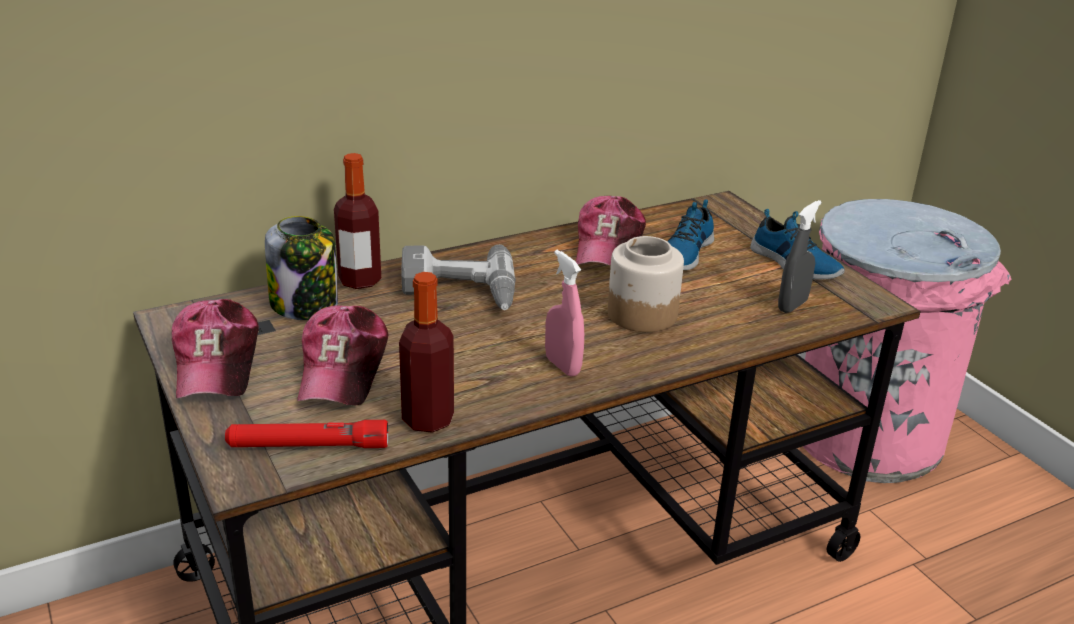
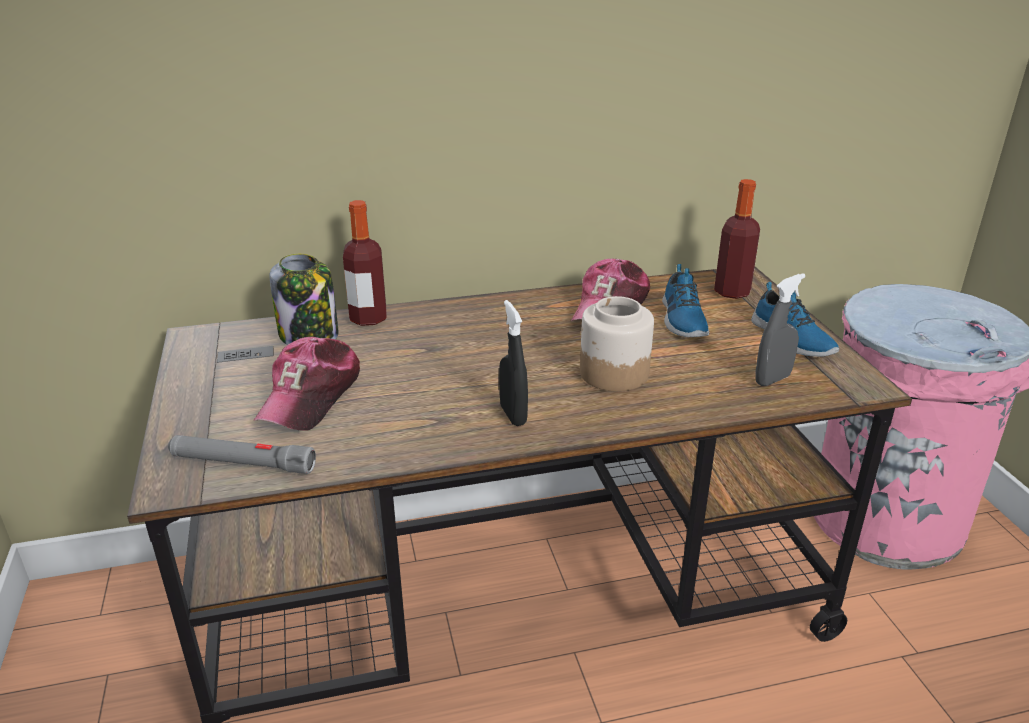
camera: 15 degrees right, 0 degrees up
(217, 363) = (207, 379): cap -> none
(308, 446) = (242, 463): red flashlight -> grey flashlight
(428, 419) = (361, 451): bottle -> bottle (732, 292)
(459, 293) = (450, 337): power drill -> none
(562, 366) = (513, 415): pink spray bottle -> black spray bottle
(684, 253) = (682, 319): shoe -> shoe turned 45 degrees counterclockwise

